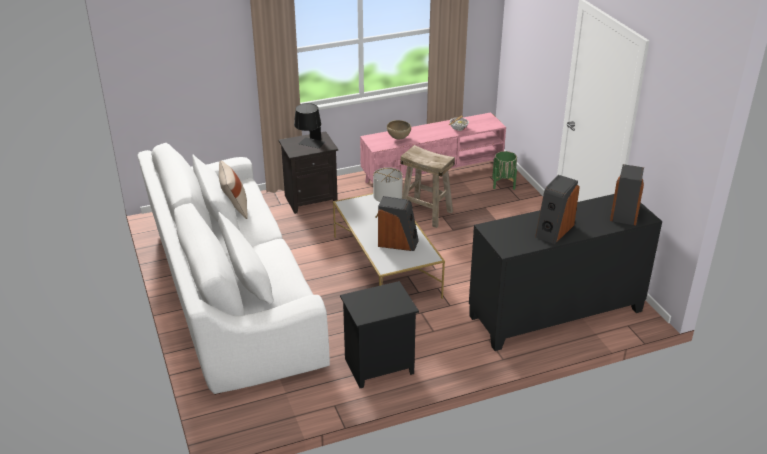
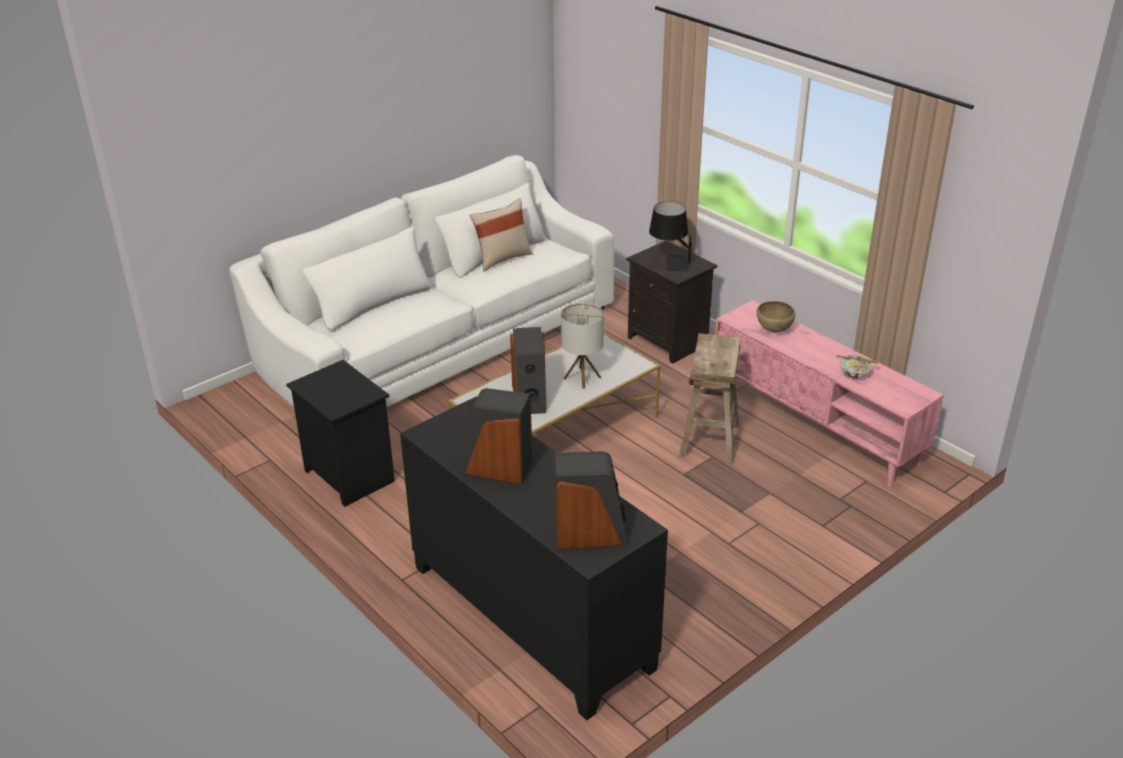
camera: 70 degrees right, 0 degrees up
(503, 183) = (857, 499): green planter -> none

